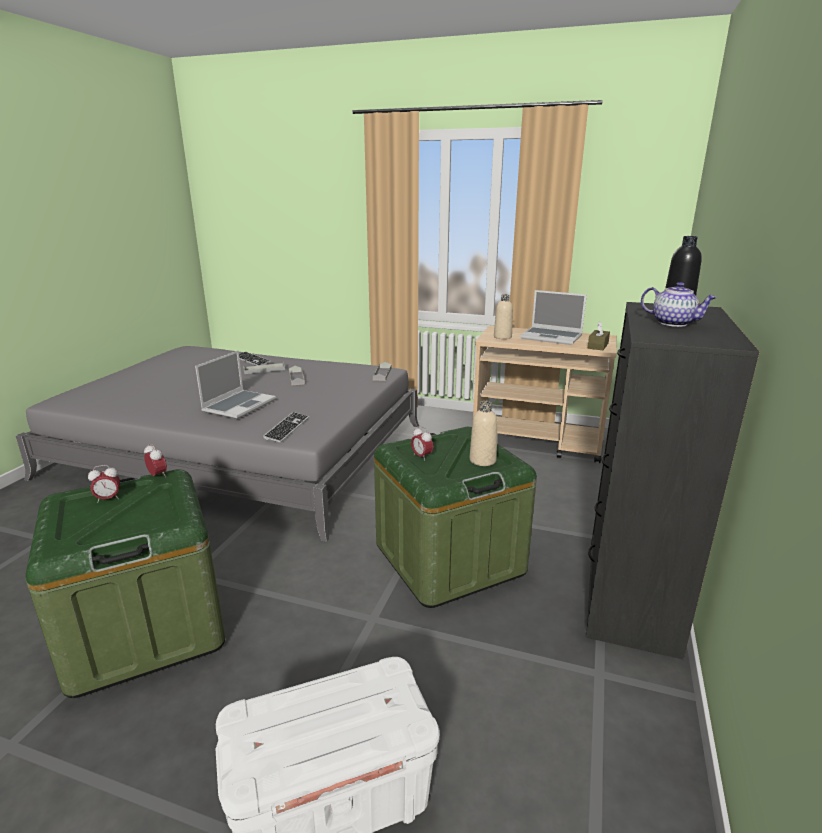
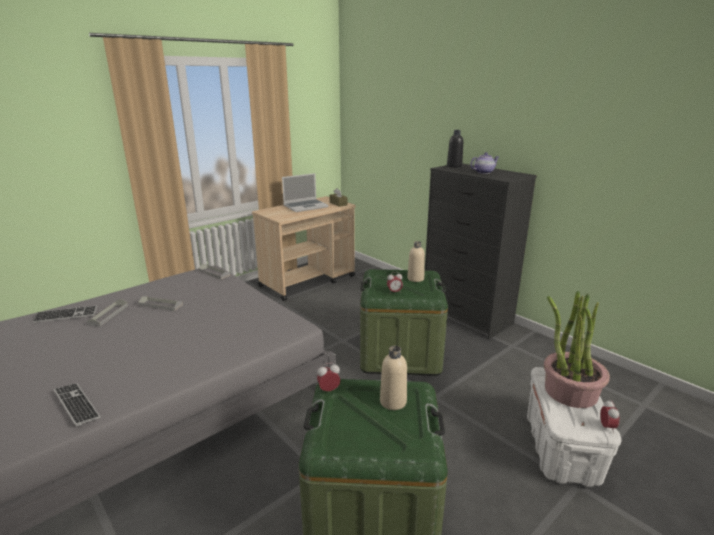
camera: 60 degrees left, 0 degrees up
(108, 499) = (345, 421): alarm clock -> alarm clock (607, 427)
(239, 405) = (186, 341): laptop -> none
(287, 428) = (268, 330): keyboard -> keyboard (76, 405)
(346, 714) = (570, 391): none -> potted plant
(502, 337) = (283, 214): beige bottle -> beige bottle (393, 401)

